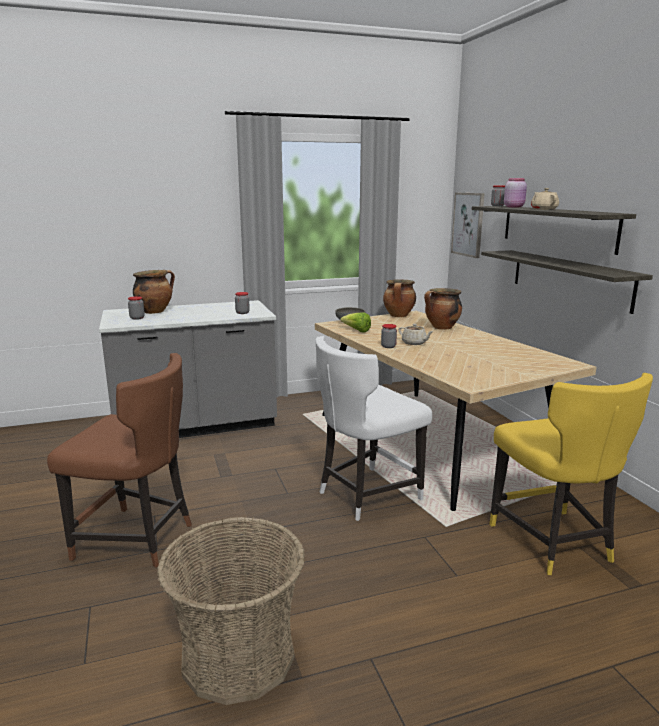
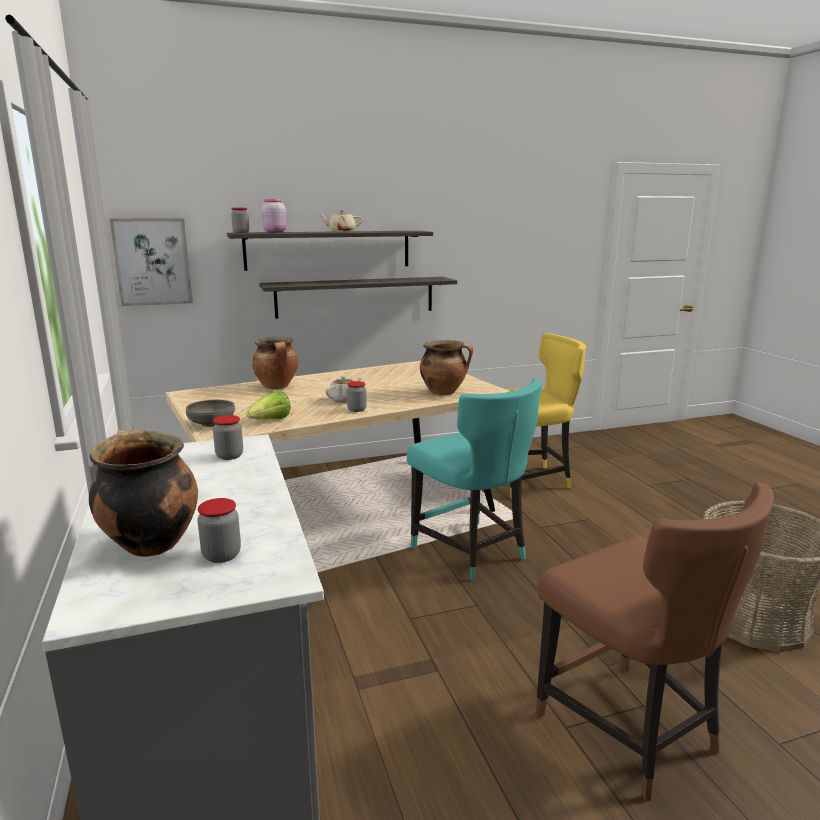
camera: 90 degrees left, 0 degrees up
(137, 539) = (631, 731): brown chair -> brown chair turned 135 degrees clockwise
(366, 495) = (471, 552): white chair -> turquoise chair
(399, 316) = (195, 400): cooking pot -> cooking pot (444, 392)

